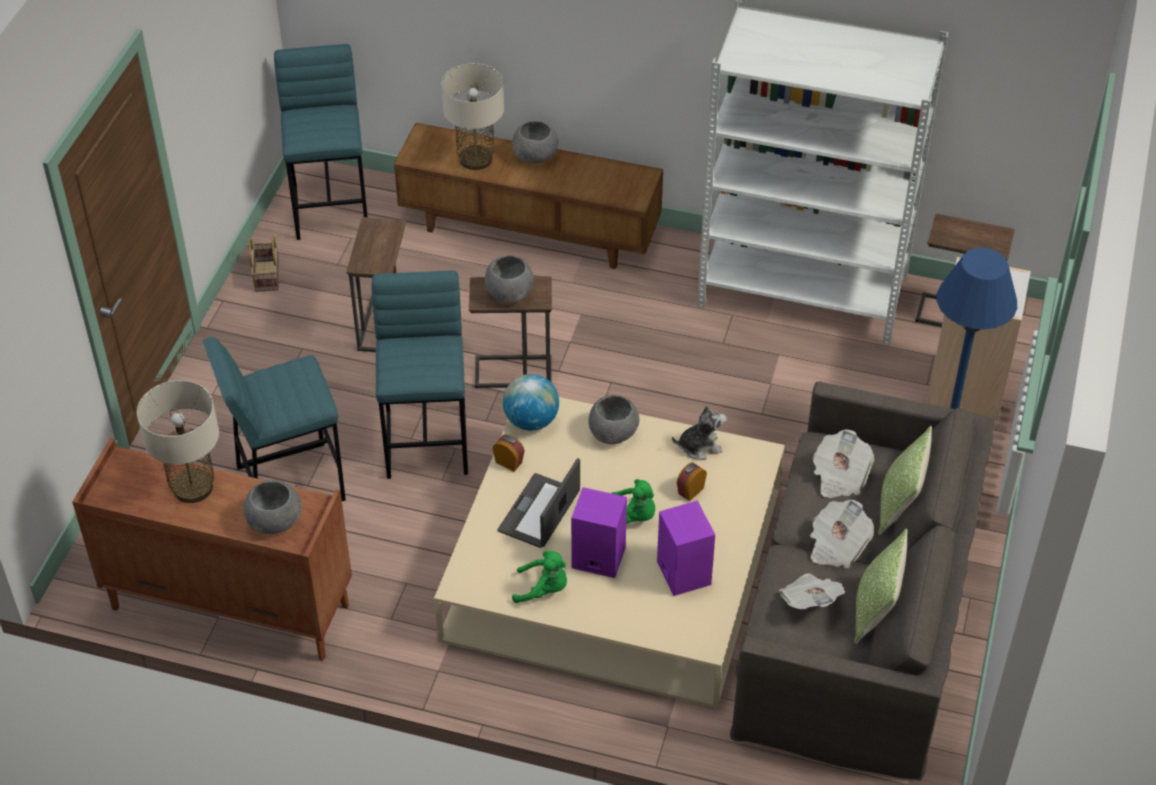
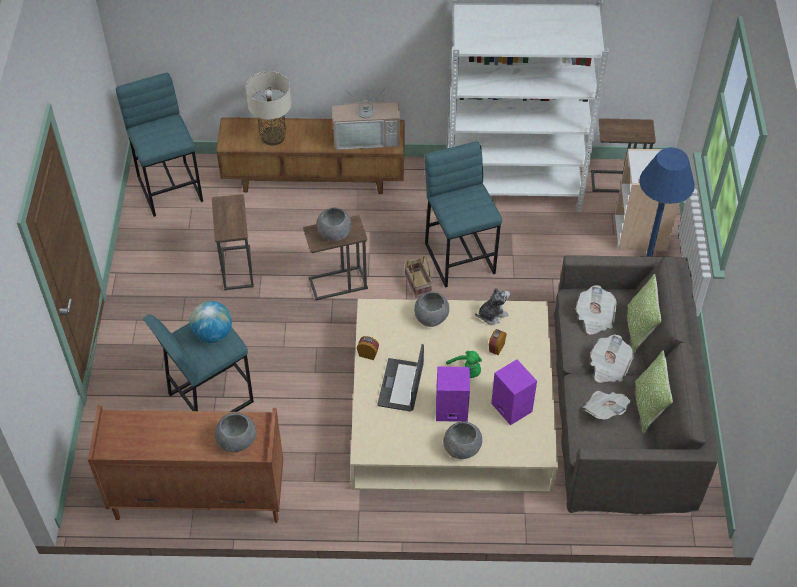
camera: 15 degrees left, 5 degrees up
(192, 488) = (169, 428): table lamp -> none
(266, 275) = (140, 247): basket -> basket (417, 283)
(426, 440) = (295, 345): turquoise stool -> turquoise stool (459, 257)
(531, 421) = (373, 320): globe -> globe (213, 334)
(535, 156) = (313, 127): grey bowl -> grey bowl (461, 448)
(543, 589) = (422, 440): green plush toy -> none
(603, 182) = (367, 137): none -> television

